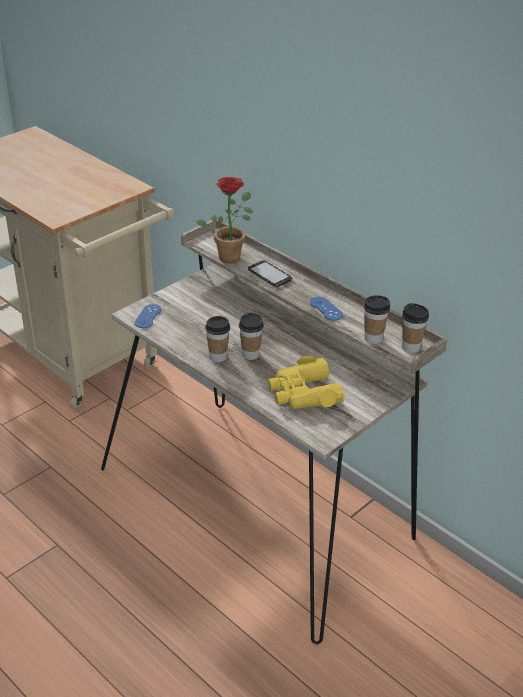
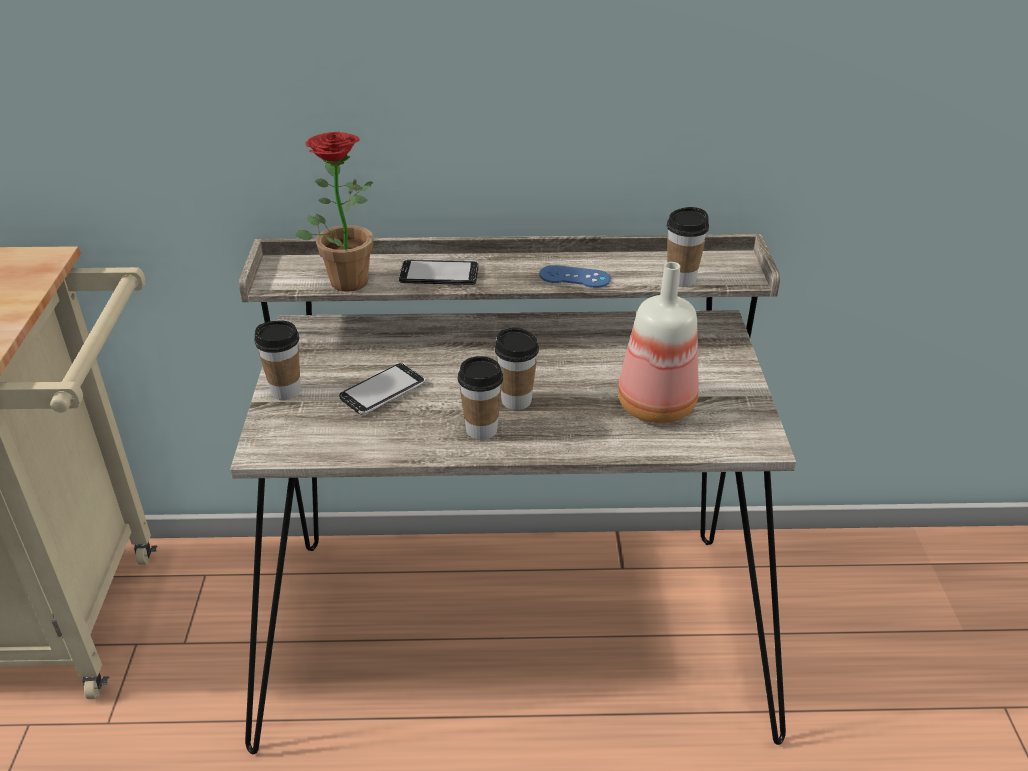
camera: 45 degrees left, 0 degrees up
(148, 316) = (295, 438): blue game controller -> none
(205, 318) = (383, 391): none -> phone
(303, 393) = (653, 406): yellow binoculars -> bottle
(410, 347) = (732, 267): cup -> cup (286, 391)

